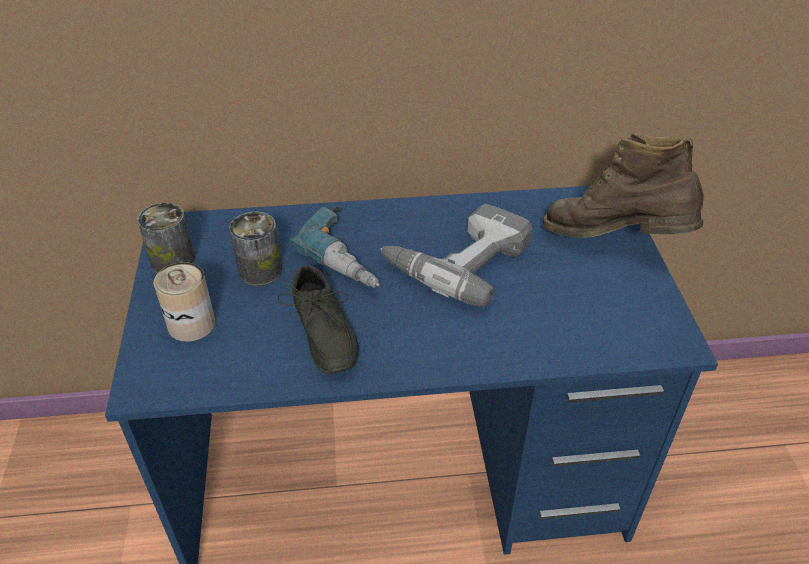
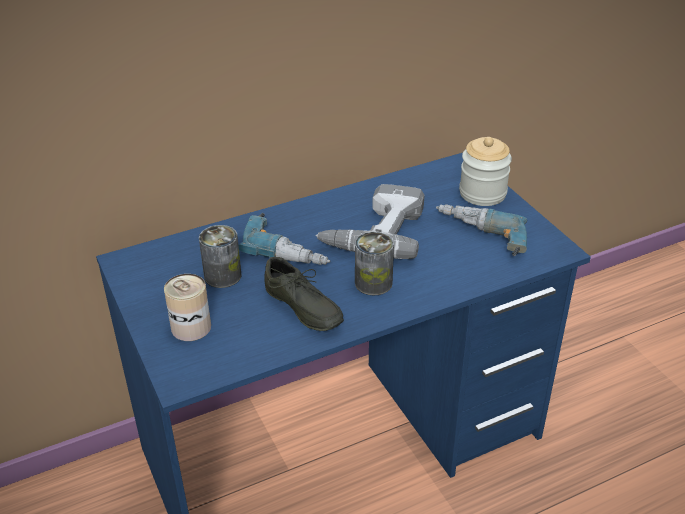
camera: 20 degrees left, 5 degrees down
(173, 261) = (143, 286): can -> can (373, 283)
(580, 299) = (478, 238): none -> power drill
(614, 242) = (482, 193): brown boot -> jar

